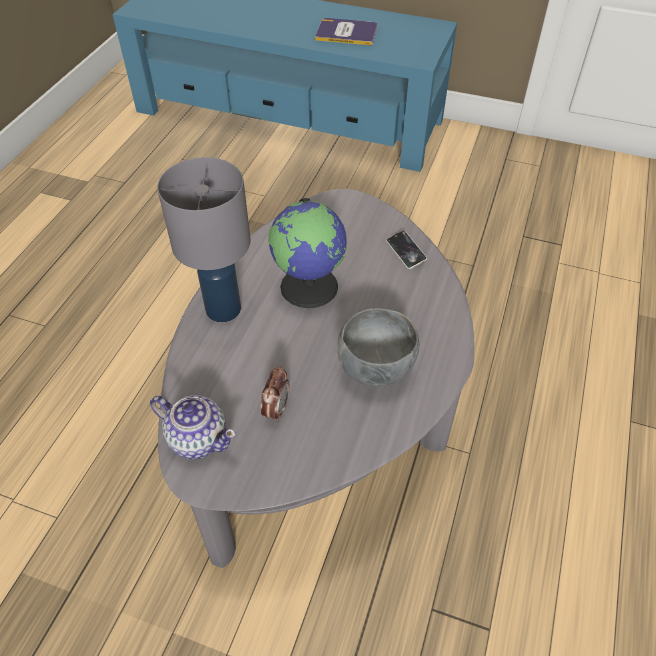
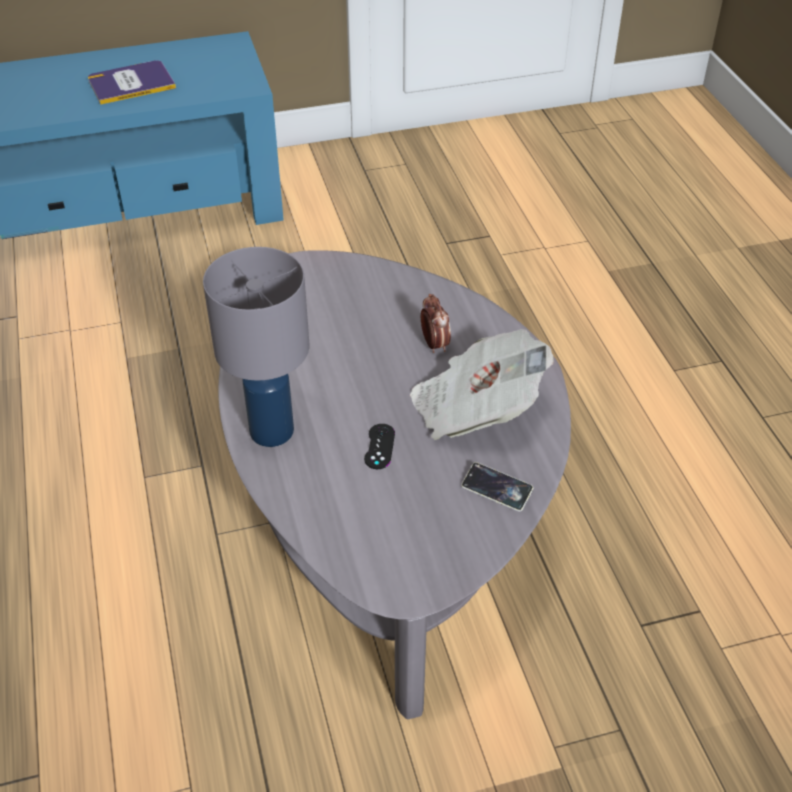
camera: 35 degrees left, 5 degrees down
(198, 438) = (368, 558): teapot -> none
(276, 409) = (419, 492): alarm clock -> alarm clock (434, 344)
(281, 359) = (379, 446): none -> black game controller
(310, 286) = (341, 366): globe -> none
(374, 369) = (475, 409): grey bowl -> newspaper
(405, 252) = (405, 290): phone -> phone (496, 490)

